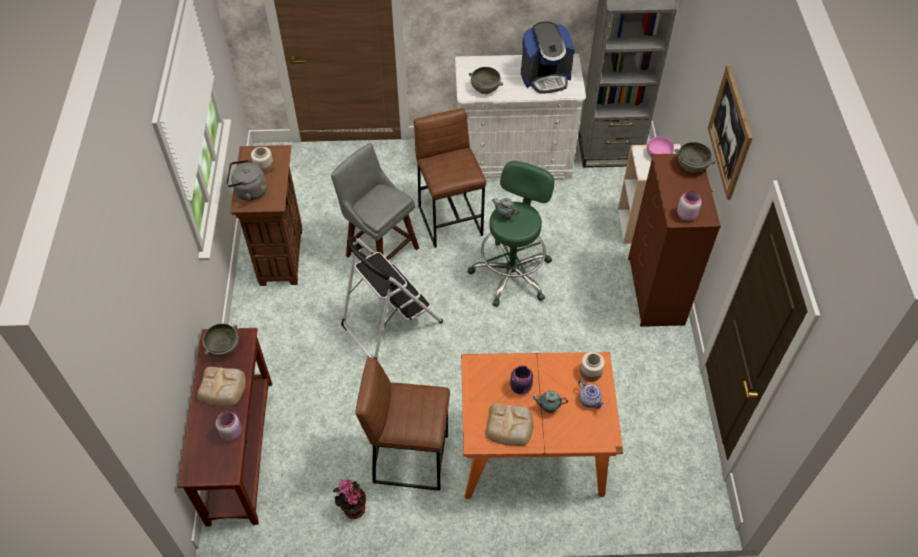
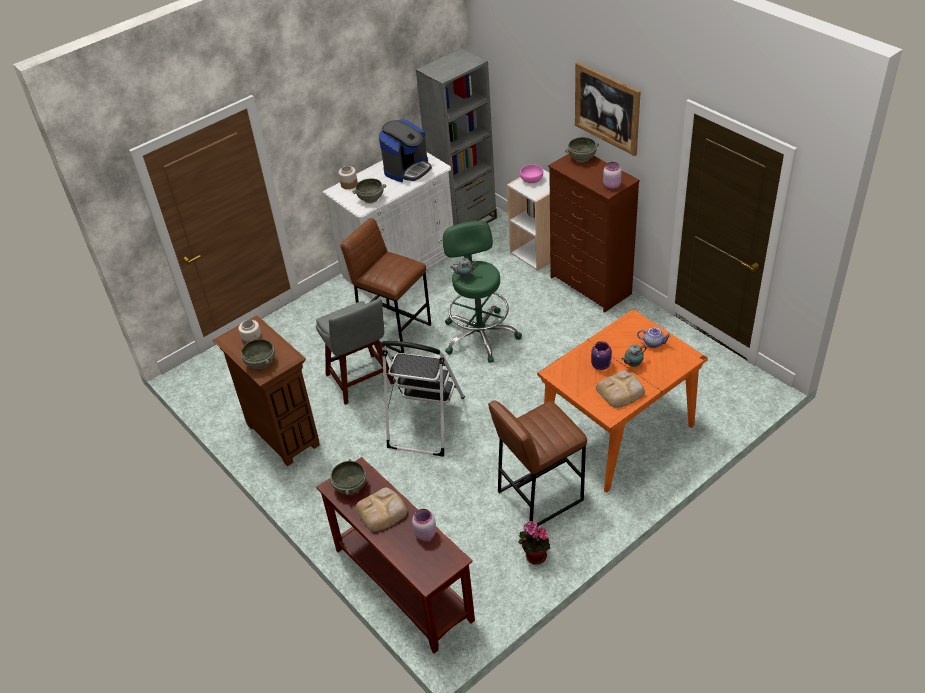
camera: 35 degrees left, 10 degrees down
(248, 191) = (260, 363): grey kettle -> grey bowl
(380, 249) = (361, 381): grey chair -> grey chair turned 120 degrees counterclockwise
(590, 371) = (634, 327): jar -> jar (349, 184)

